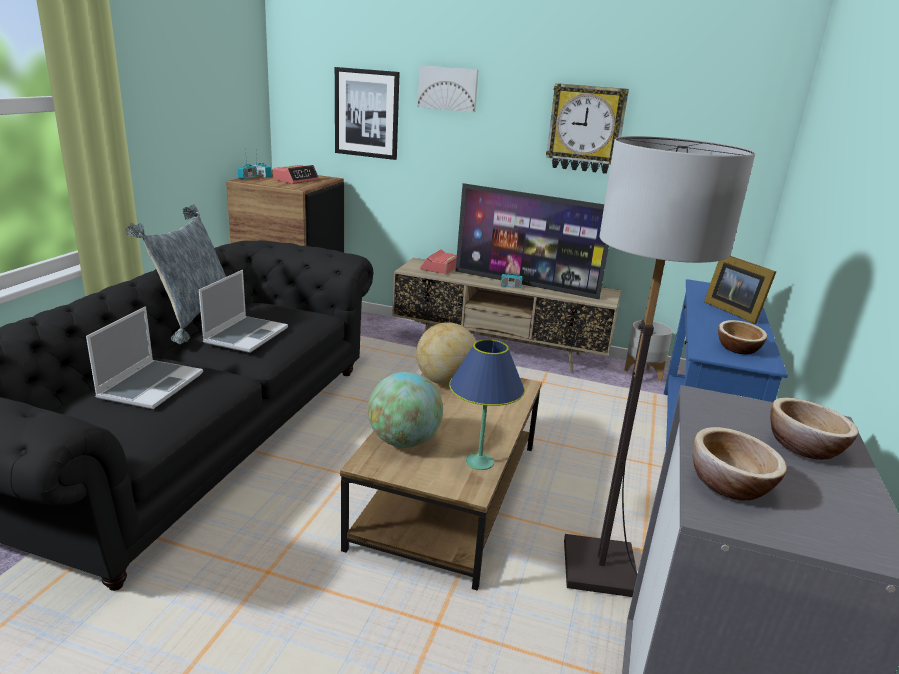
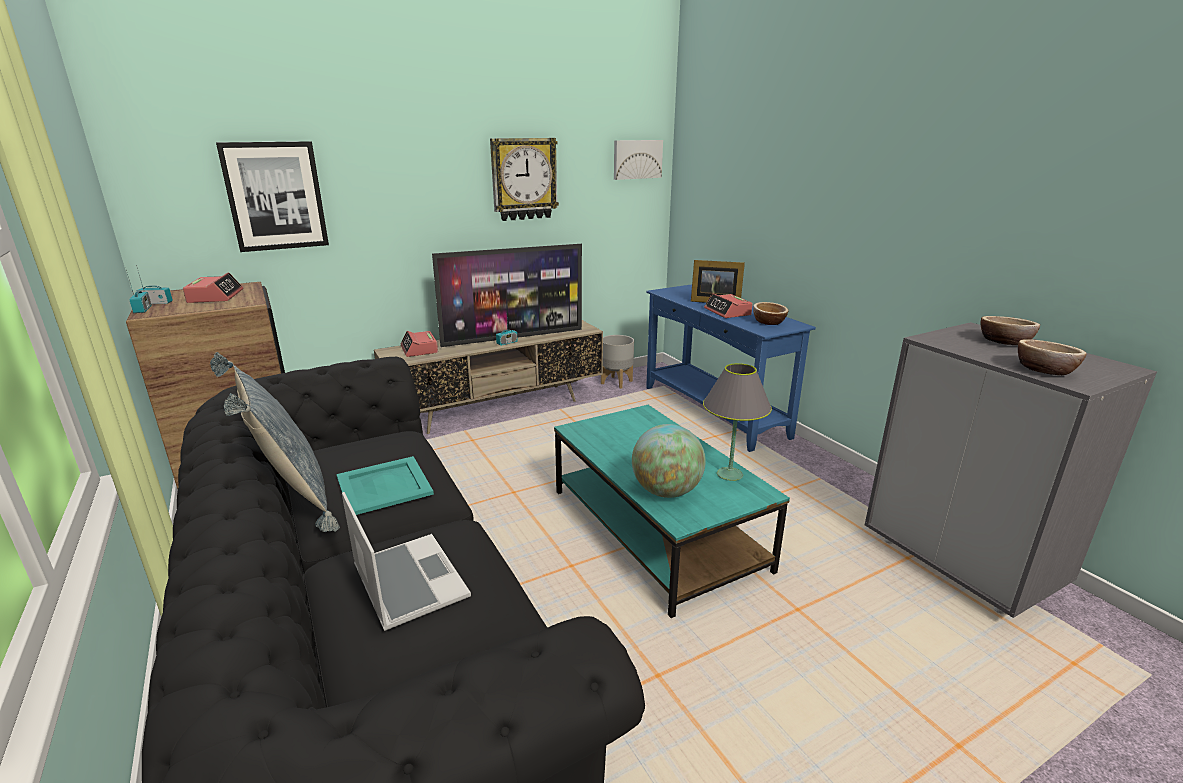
camera: 45 degrees left, 0 degrees up
(246, 335) = (383, 485): laptop -> turquoise tray
(445, 381) = (596, 436): globe -> none
(448, 88) = (377, 155): picture -> picture (637, 159)
(449, 492) = (654, 528): brown coffee table -> turquoise coffee table
(479, 462) = (730, 474): blue table lamp -> grey table lamp
(624, 580) = (816, 510): floor lamp -> none
(717, 324) = (727, 312): none -> alarm clock

